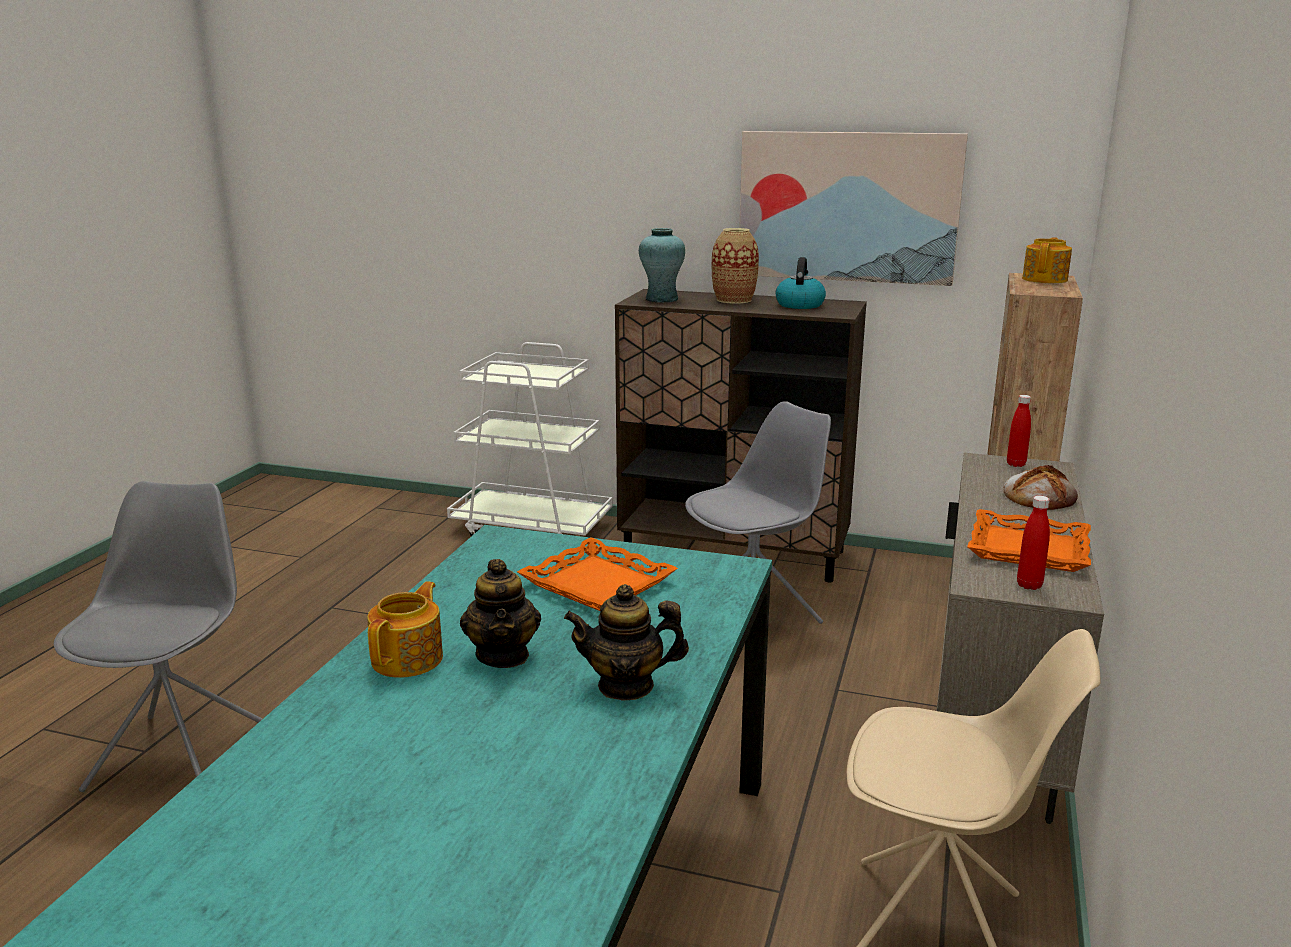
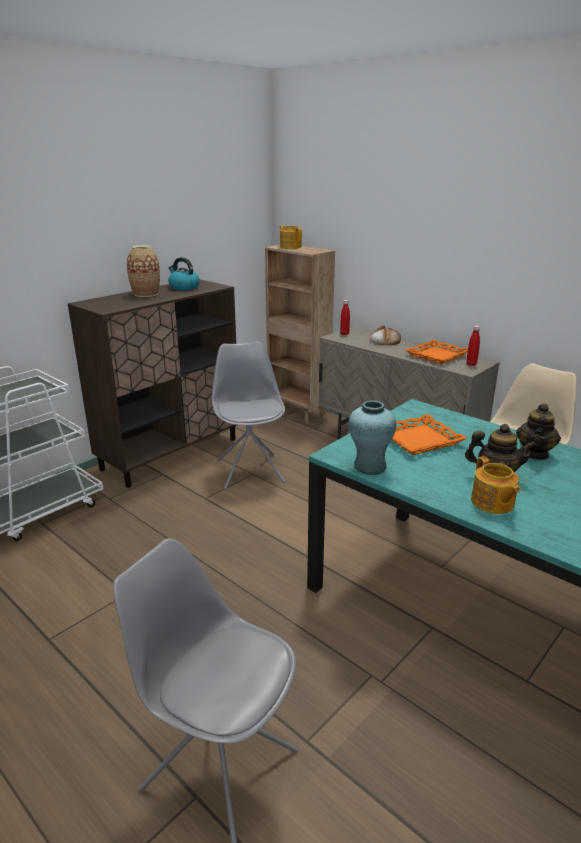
camera: 65 degrees left, 5 degrees up
(409, 659) = (492, 503): teapot -> teapot turned 150 degrees counterclockwise
(661, 299) = (111, 304): turquoise vase -> turquoise vase (369, 467)
(848, 207) = (175, 223): picture -> none

